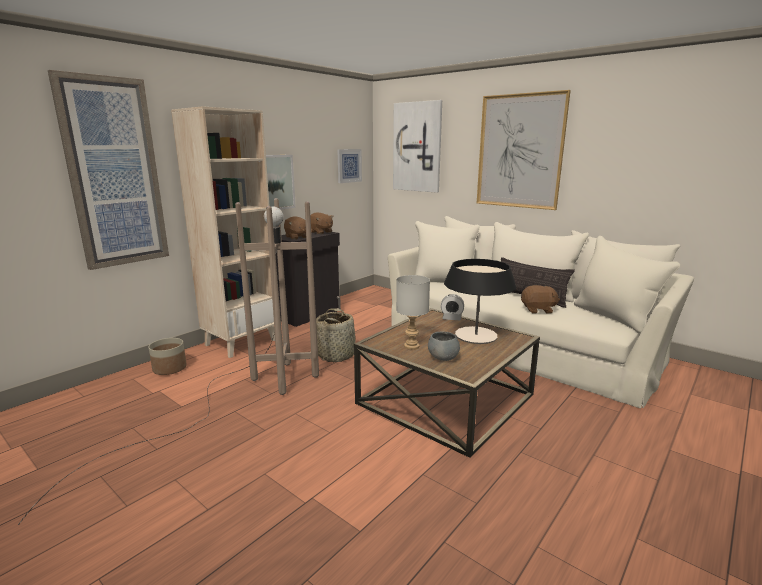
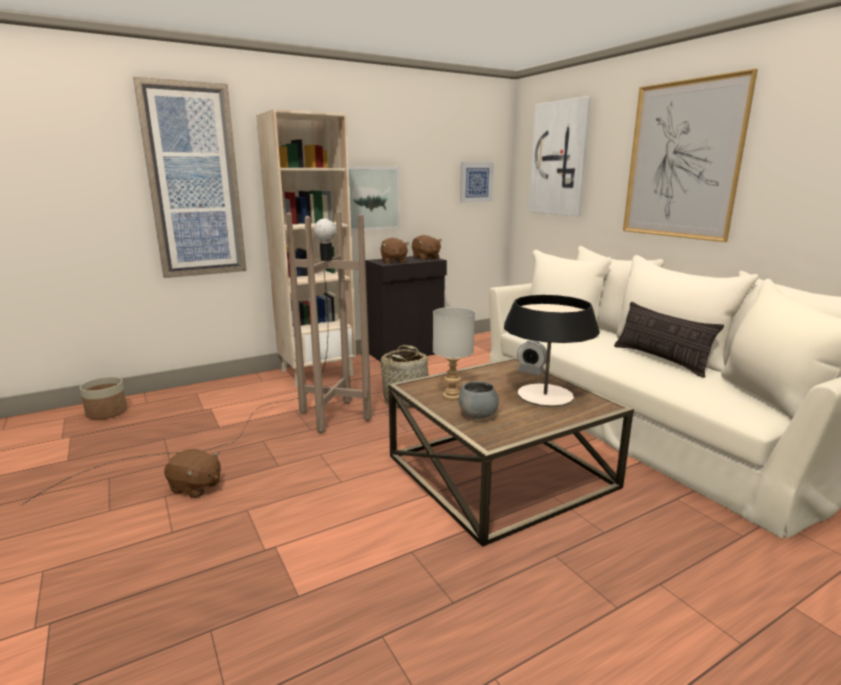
camera: 20 degrees right, 0 degrees up
(170, 368) = (234, 388): planter -> planter (107, 412)
(538, 310) = (659, 376): brown plush toy -> brown plush toy (195, 487)

